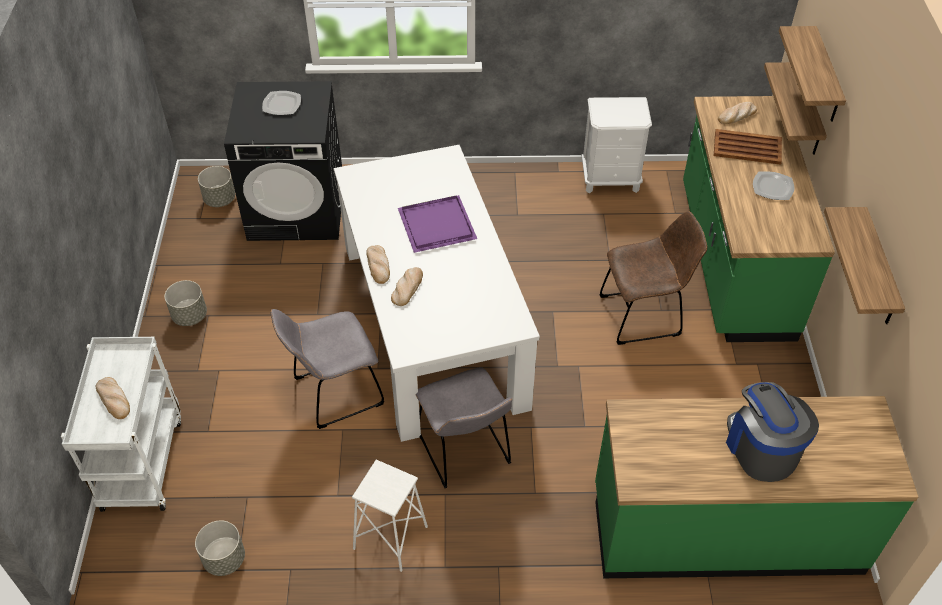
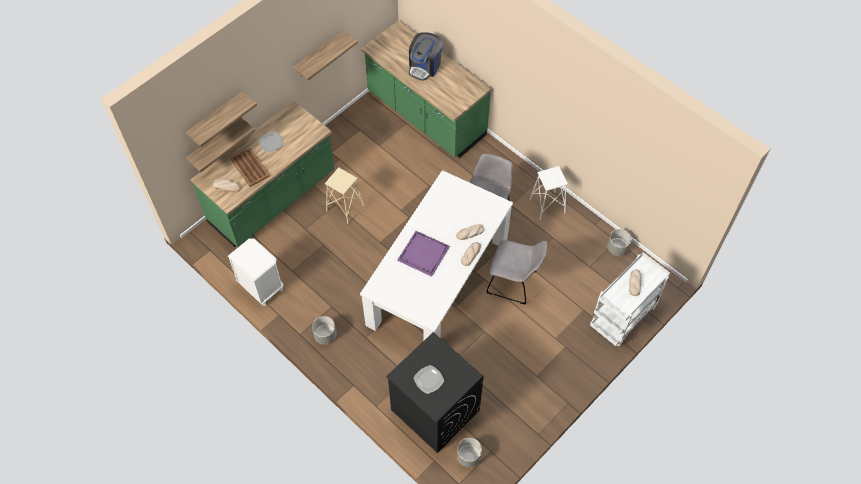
camera: 135 degrees left, 10 degrees up
(189, 315) = (545, 384): grey planter -> grey planter (325, 336)
(644, 315) = (345, 208): brown chair -> beige stool

